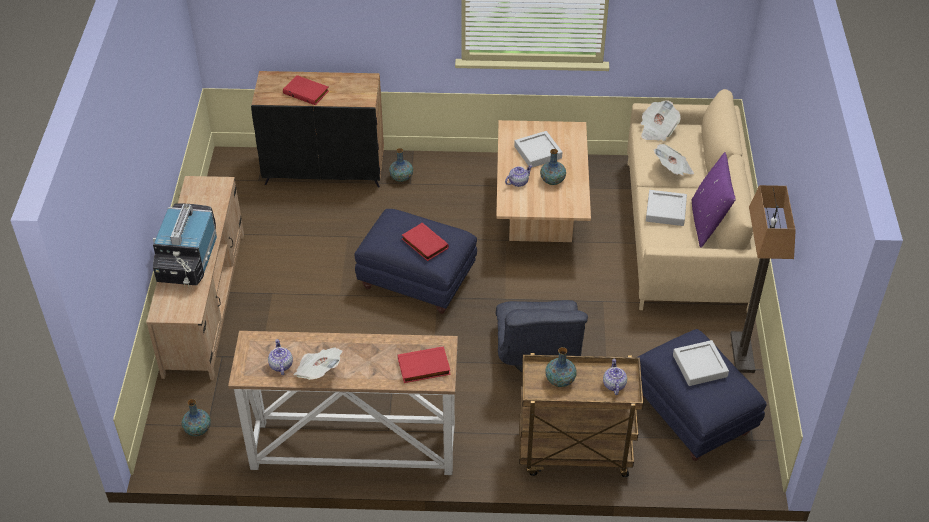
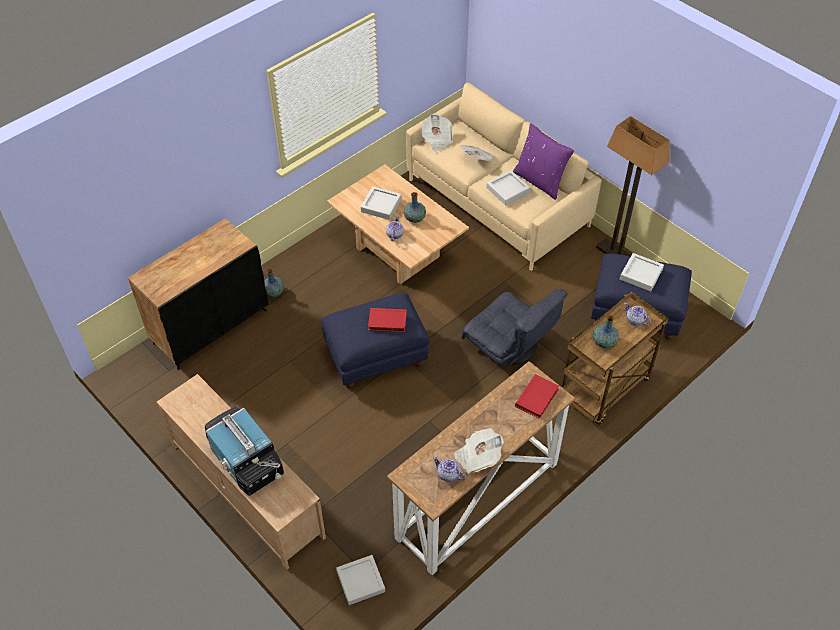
camera: 45 degrees left, 5 degrees up
(197, 429) = (360, 581): vase -> grey tray
(307, 92) = (189, 268): red book -> none

